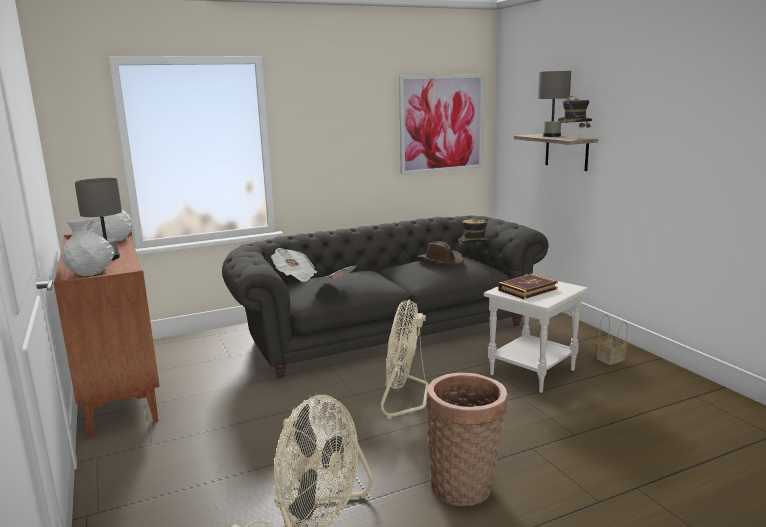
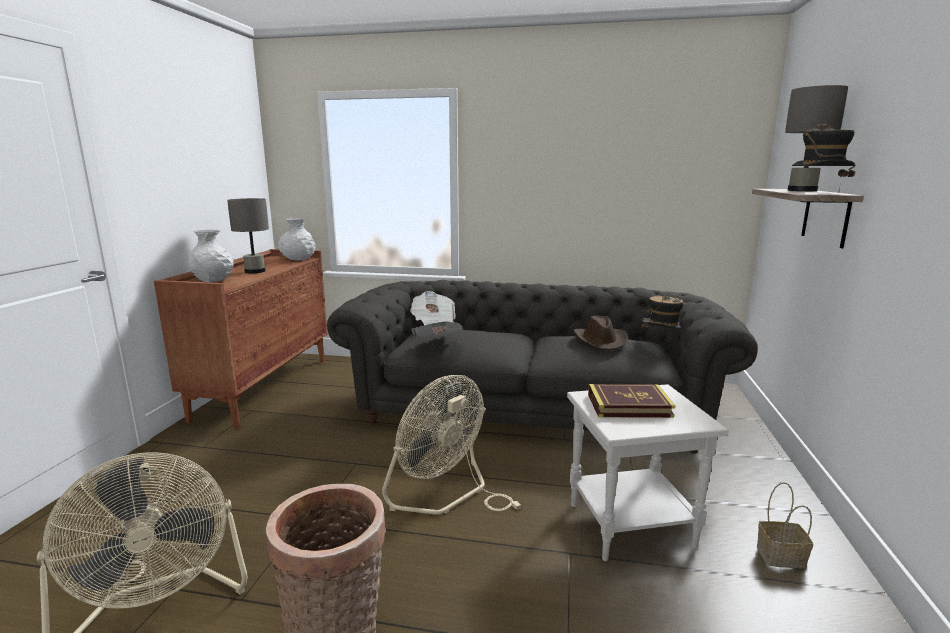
camera: 35 degrees right, 0 degrees up
(442, 124) = (679, 172): picture -> none

